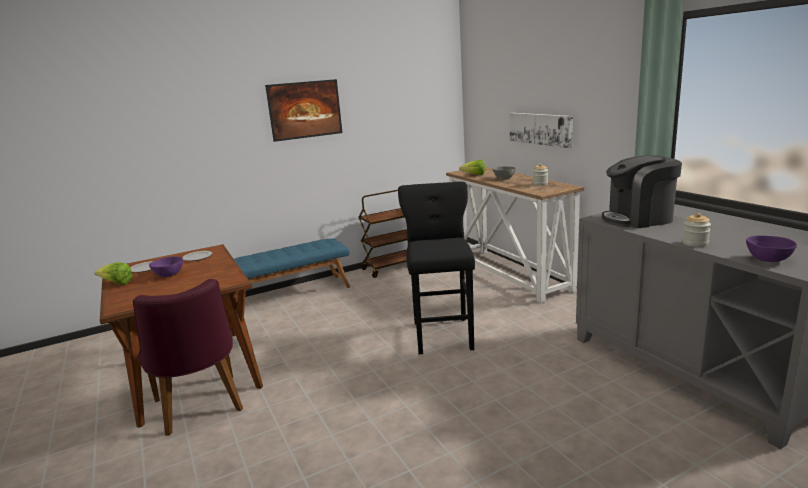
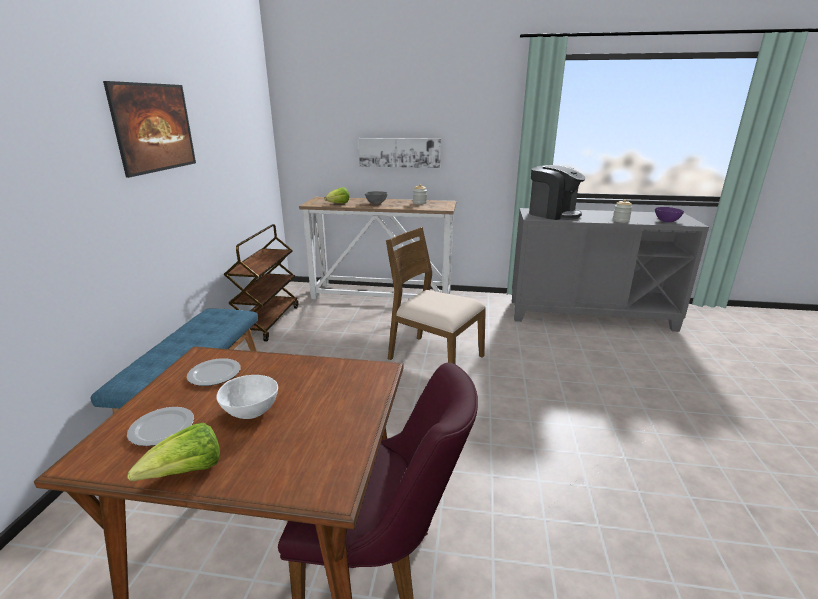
camera: 55 degrees left, 5 degrees up
(168, 275) = (251, 412): purple bowl -> white bowl
(442, 333) = (434, 358): black stool -> brown chair
(638, 219) = (553, 214): coffee machine -> coffee machine turned 75 degrees counterclockwise

